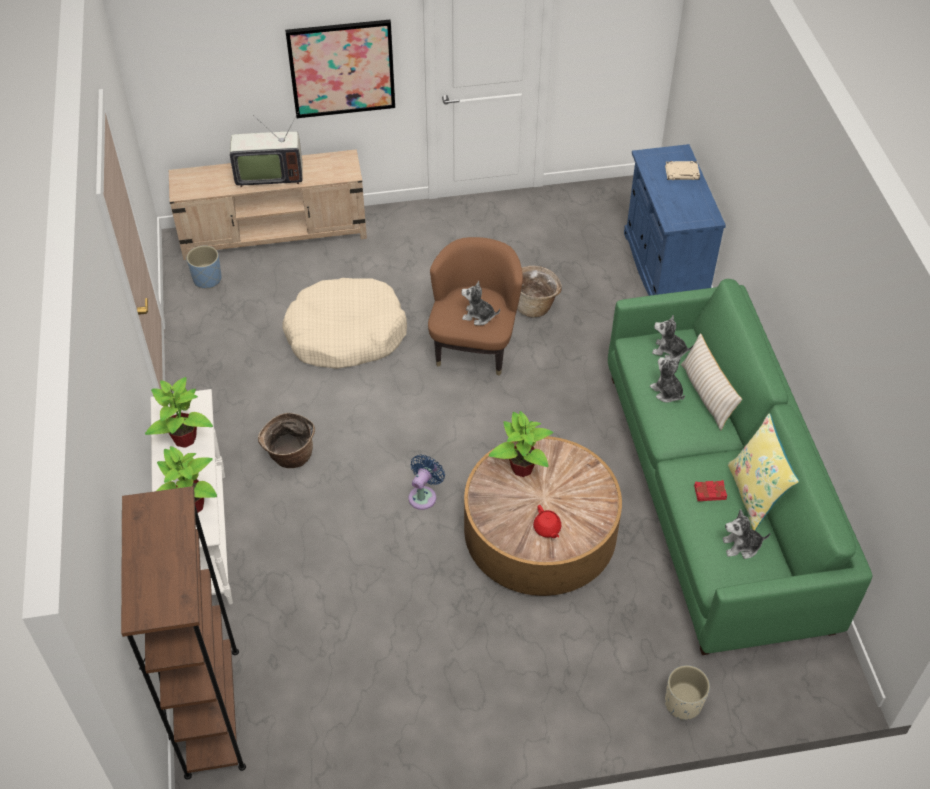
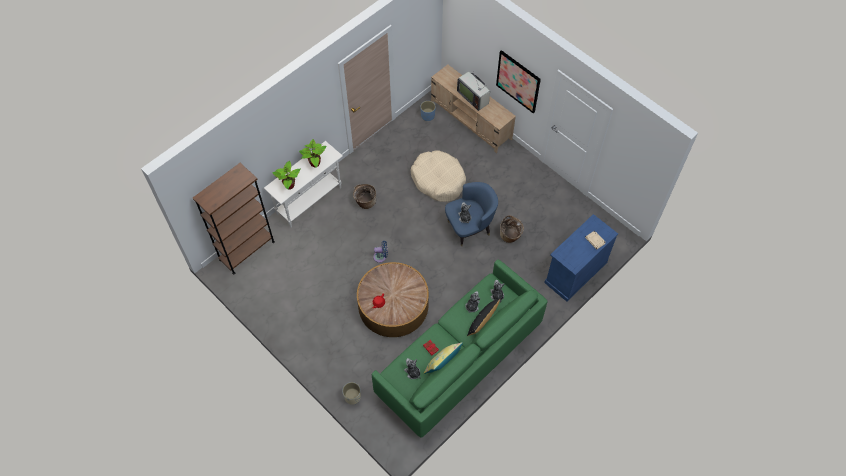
camera: 55 degrees right, 10 degrees up
(474, 345) = (470, 227): brown armchair -> blue armchair
(521, 468) = (401, 278): potted plant -> none
(706, 395) = (482, 321): beige pillow -> black pillow

